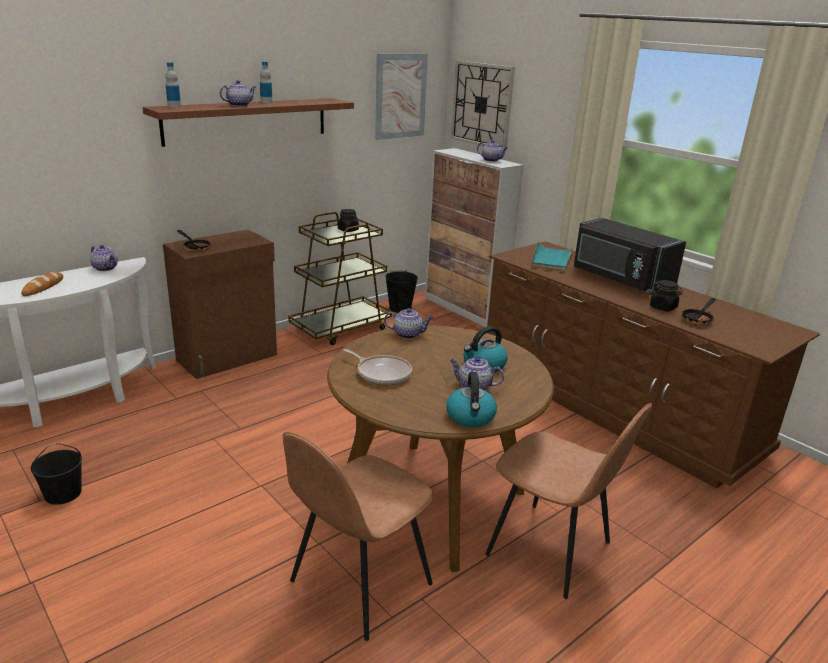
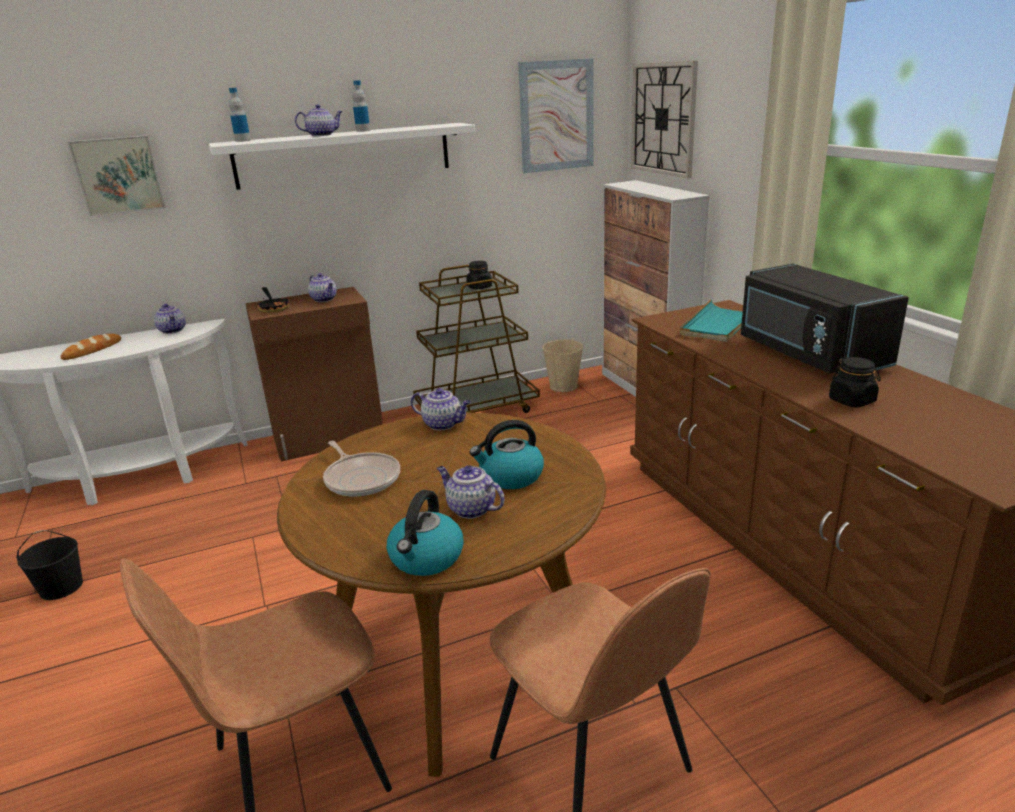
camera: 20 degrees right, 0 degrees up
(65, 131) = (119, 175): none -> picture
(247, 121) = (344, 155): brown shelf -> white shelf
(400, 308) = (563, 386): black bucket -> beige bucket
(491, 160) = (668, 192): teapot -> teapot (324, 299)
(698, 319) = (903, 423): frying pan -> none

